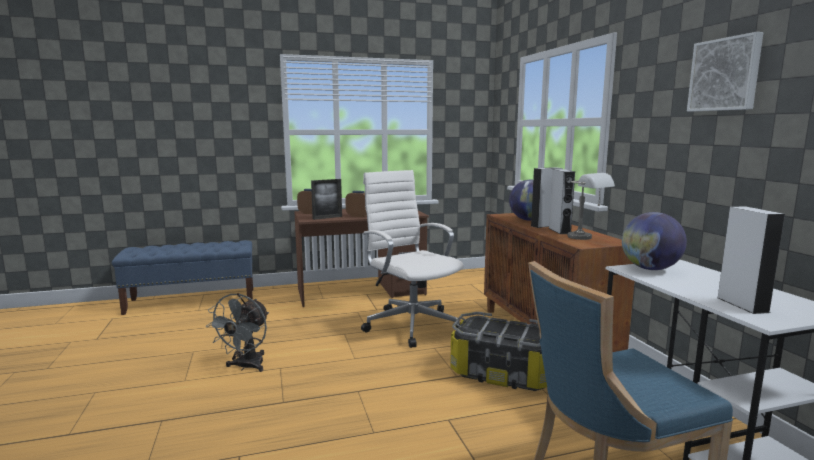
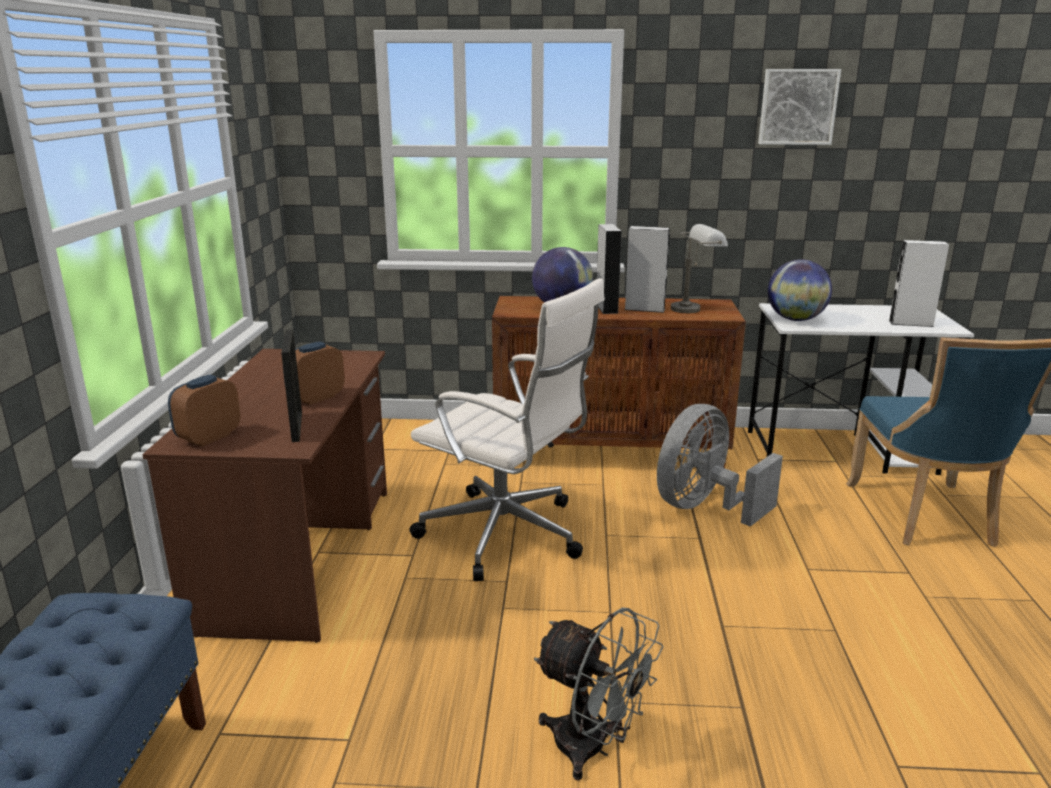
camera: 70 degrees left, 10 degrees up
(411, 324) = (507, 535): white office chair -> white office chair turned 135 degrees counterclockwise
(502, 374) = (704, 507): storage box -> grey fan

